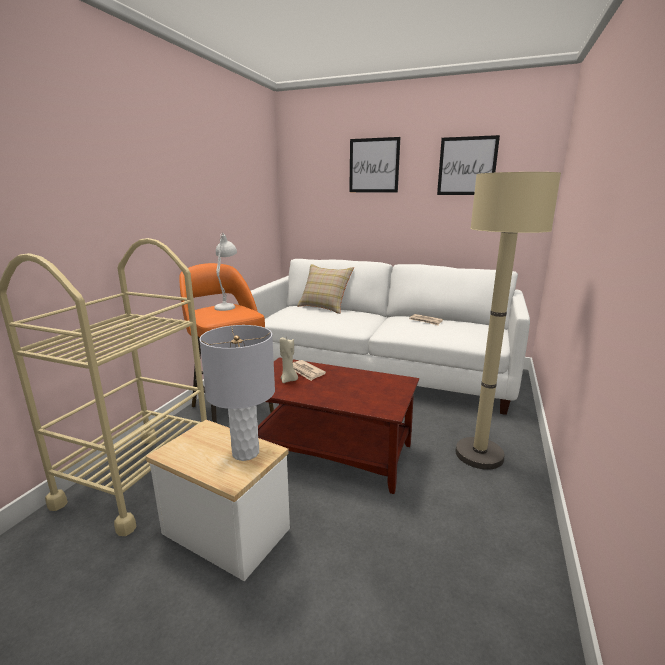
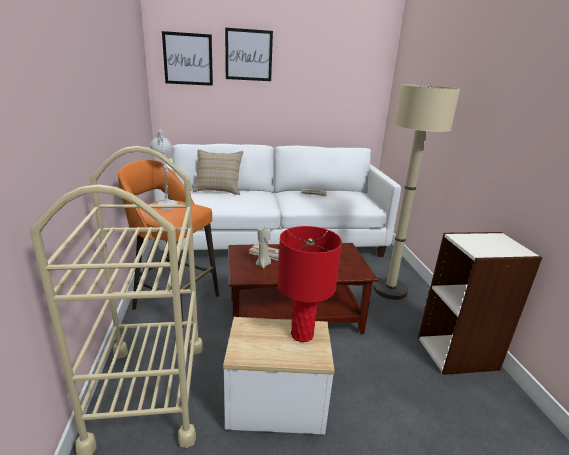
camera: 30 degrees left, 5 degrees up
(245, 452) = (301, 334): grey table lamp -> red table lamp
(467, 166) = (328, 62): picture -> picture (188, 59)
(510, 562) = (458, 353): none -> bookcase

